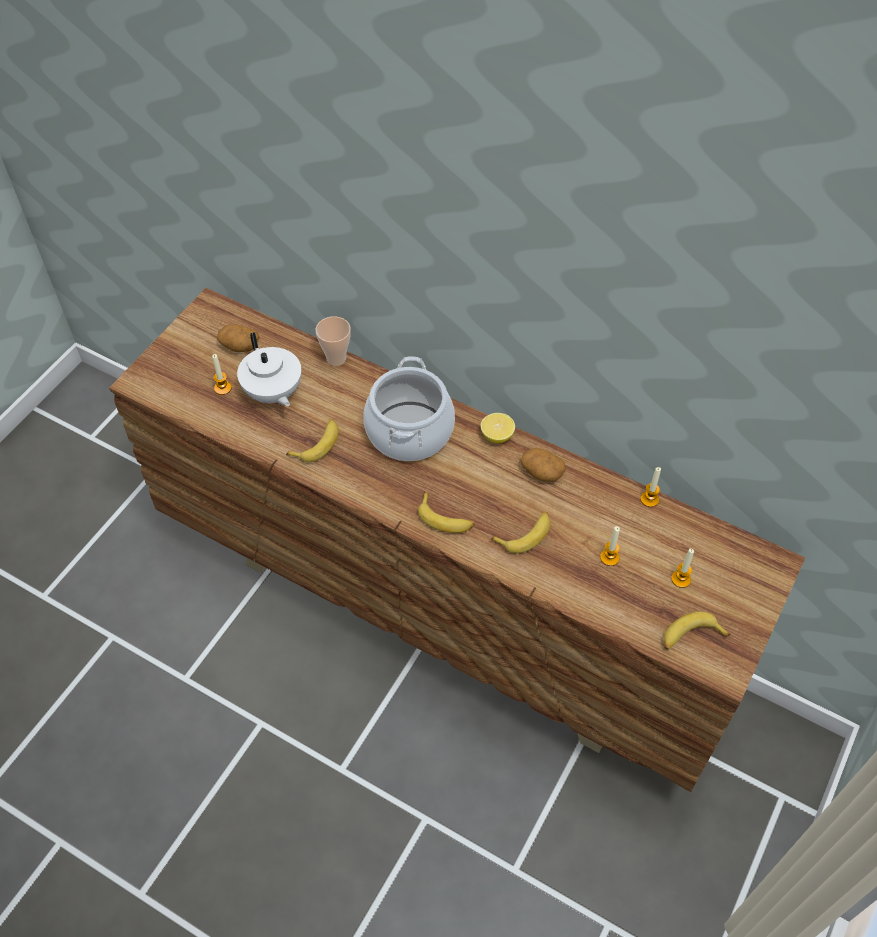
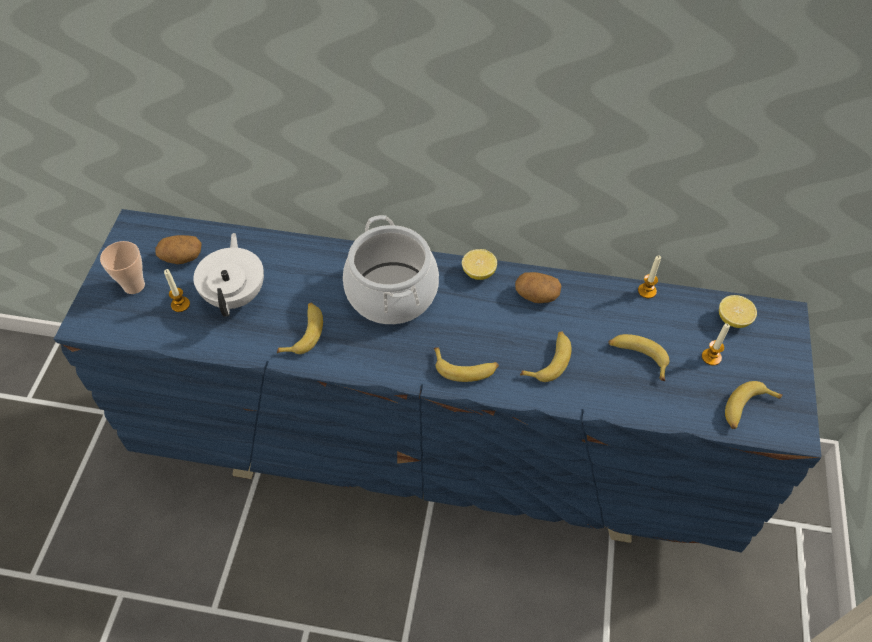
camera: 20 degrees left, 0 degrees up
(273, 393) = (236, 295): white teapot -> white teapot turned 135 degrees counterclockwise
(336, 358) = (287, 242): cup -> cup (134, 286)
(441, 613) = (438, 461): brown cabinet -> blue cabinet
(609, 557) = (637, 357): candle -> banana
(721, 551) = (733, 320): none -> lemon

